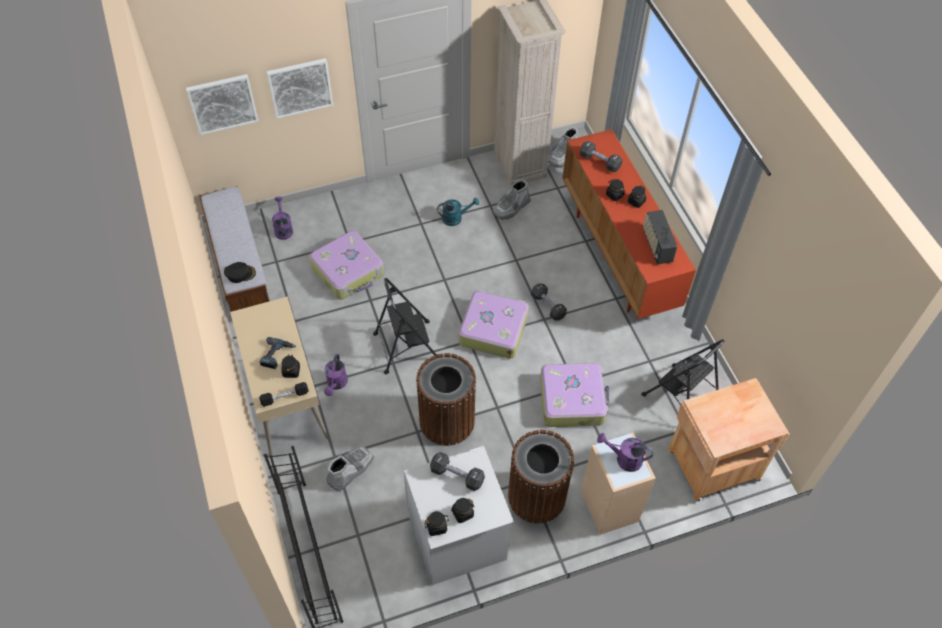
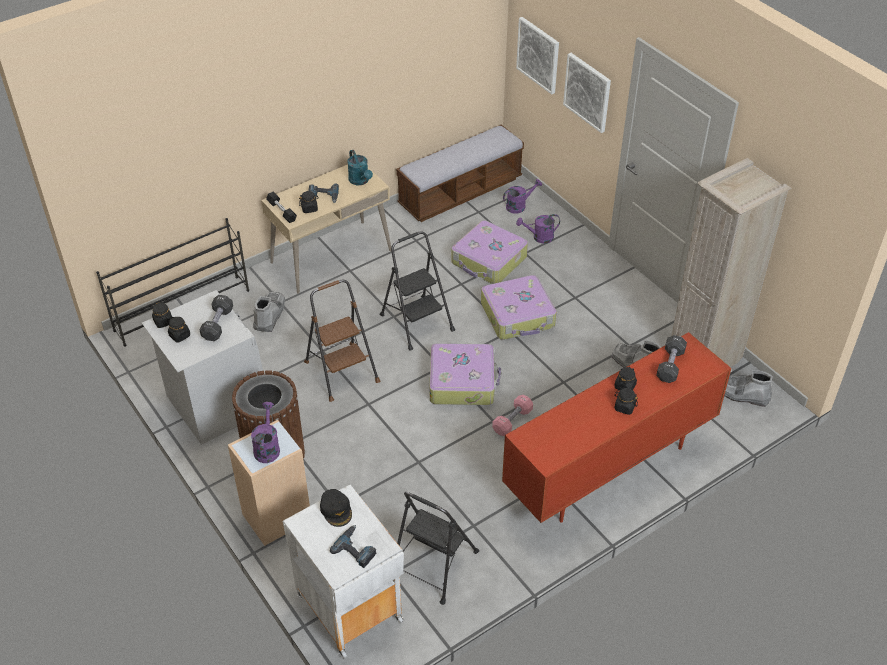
camera: 75 degrees right, 10 degrees down
(240, 274) = (421, 169): black cap -> black cap (336, 510)
(336, 384) = (357, 284): purple watering can -> purple watering can (539, 237)
(350, 470) = (269, 315): grey boot -> grey boot turned 105 degrees counterclockwise
(446, 421) = (341, 369): brown trash can -> brown step ladder
(456, 218) = (596, 322): turquoise watering can -> turquoise watering can (360, 181)
(548, 306) = (512, 421): black dumbbell -> pink dumbbell
(572, 400) = (397, 463): suitcase -> suitcase (518, 315)
(656, 246) = (565, 435): radio -> none
(711, 467) = (348, 606): brown cart -> white cart
(751, 409) = (356, 549): none -> power drill

